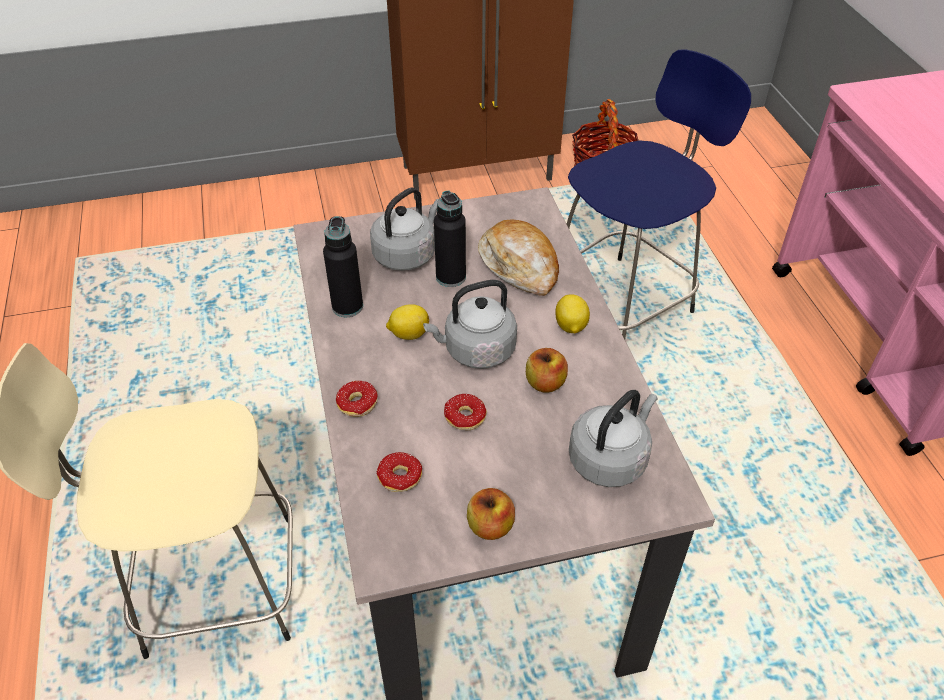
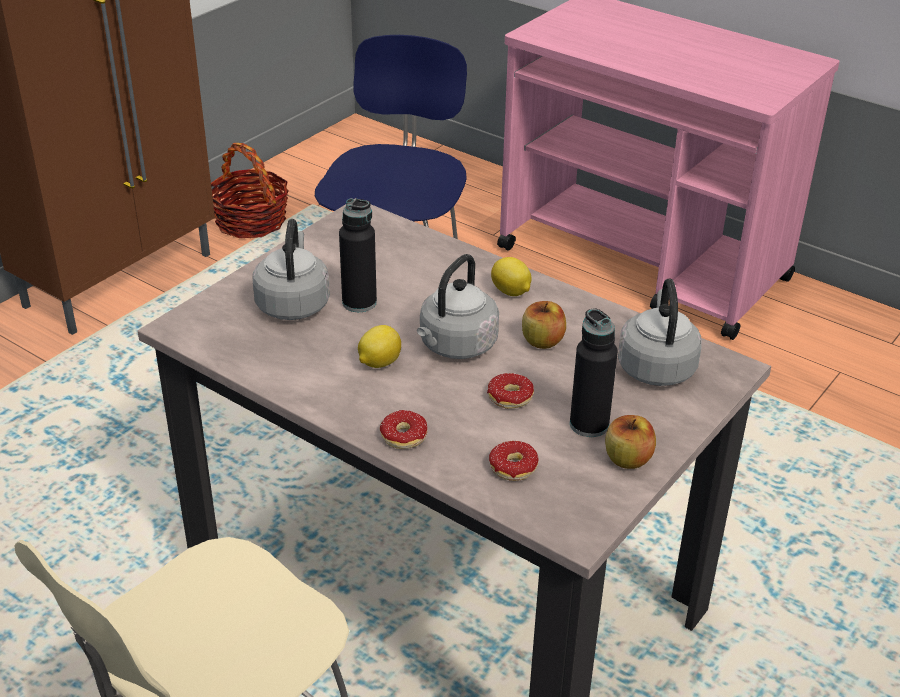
camera: 40 degrees left, 10 degrees down
(347, 306) = (291, 369): black bottle -> black bottle (589, 424)
(520, 266) = (411, 267): bread -> none

